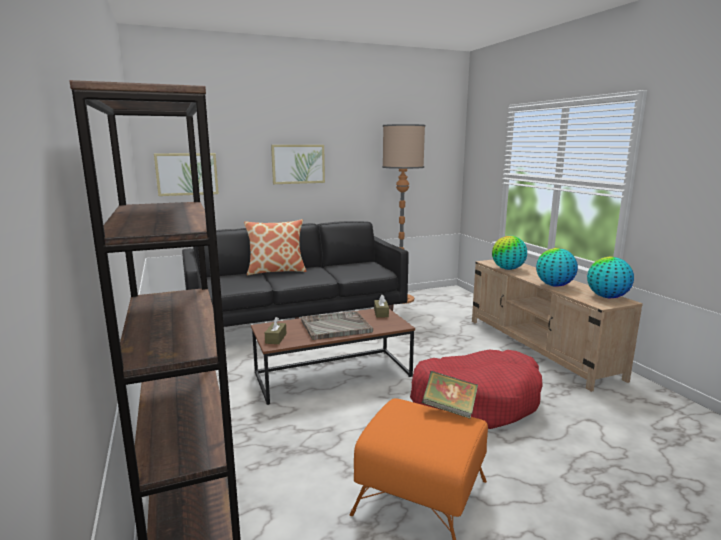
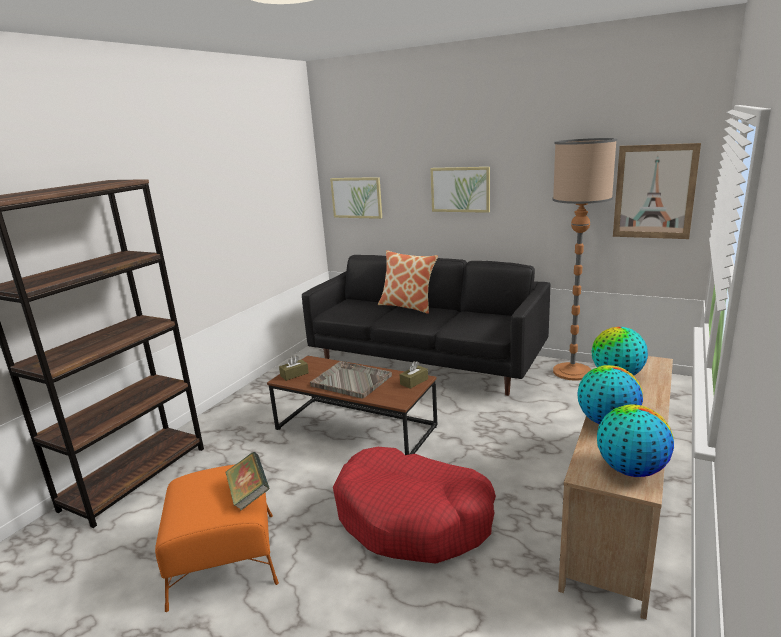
camera: 50 degrees right, 5 degrees up
(432, 164) = (654, 192): none -> picture

